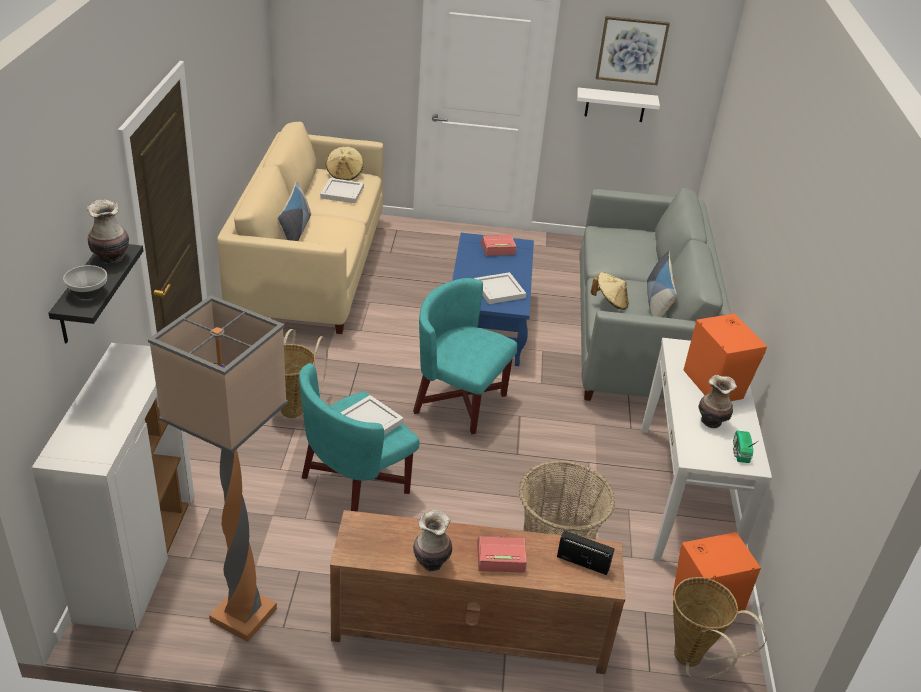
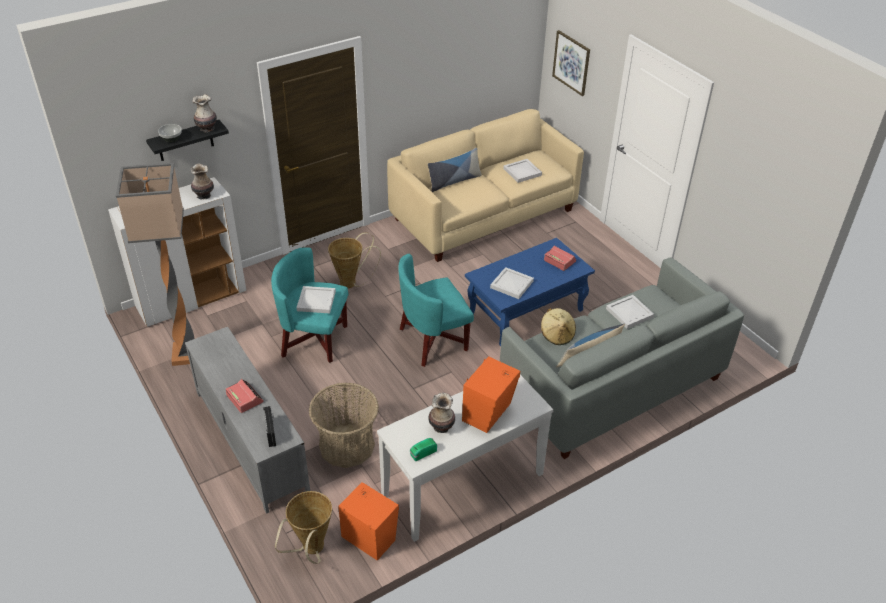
camera: 55 degrees right, 5 degrees up
(344, 174) = (545, 161): beige hat -> none
(431, 562) = (217, 375): vase -> vase (203, 195)
(459, 402) = (433, 340): turquoise armchair -> turquoise armchair turned 105 degrees counterclockwise
(469, 628) = (250, 439): brown tv stand -> grey tv stand
(615, 105) = (738, 199): white shelf -> none
(621, 252) = (629, 312): none -> white tray
(631, 50) = (755, 156): picture -> picture (571, 62)

